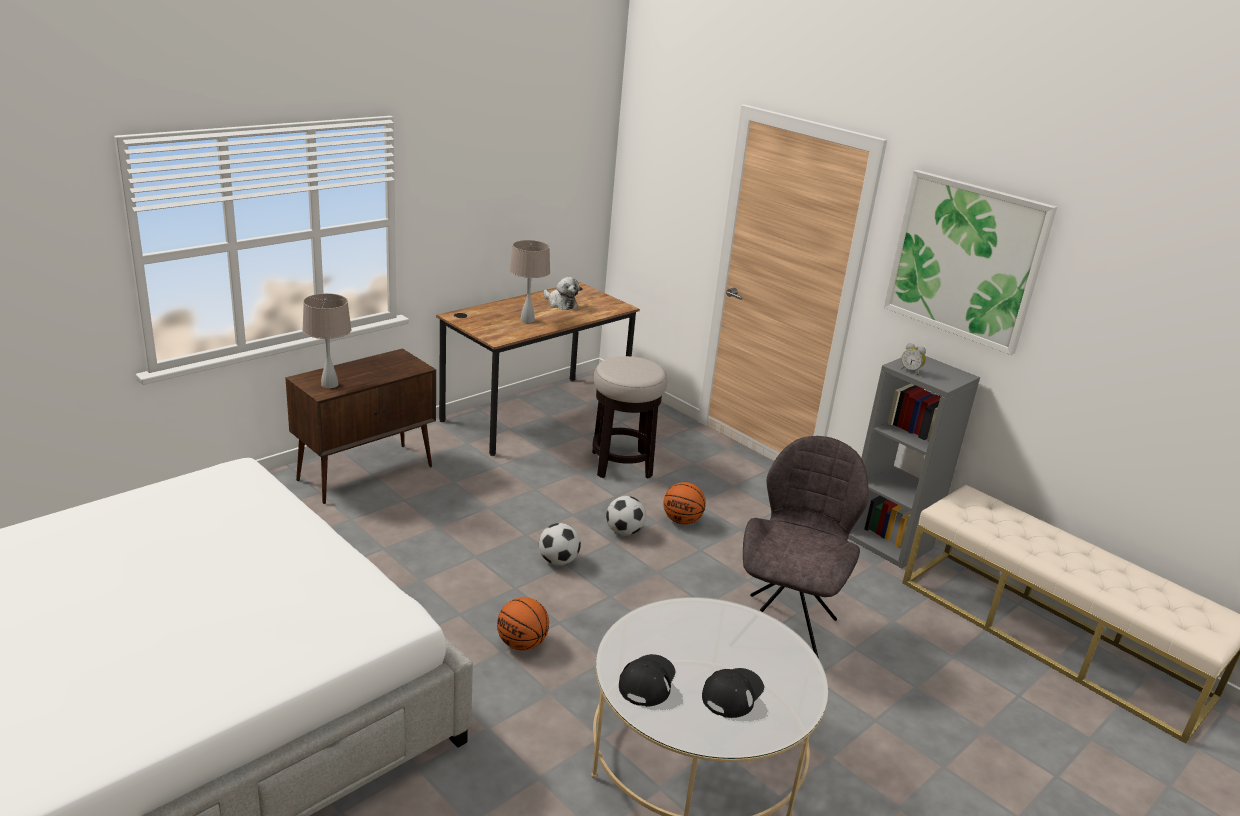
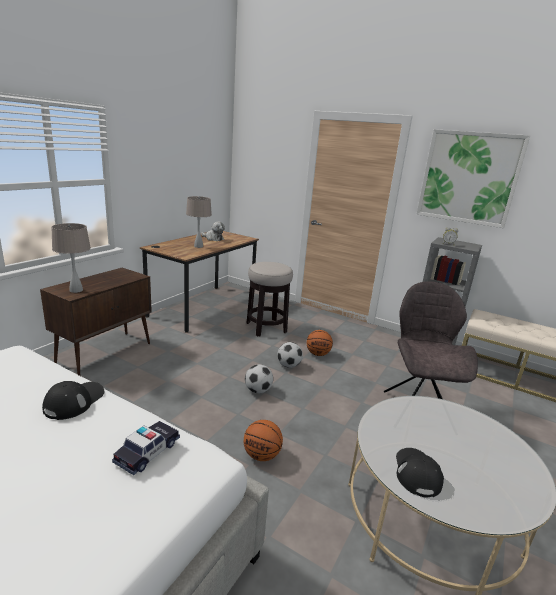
camera: 15 degrees left, 5 degrees down
(348, 597) = (147, 452): none -> toy car
(732, 693) = (480, 468): black cap -> black cap (74, 401)

